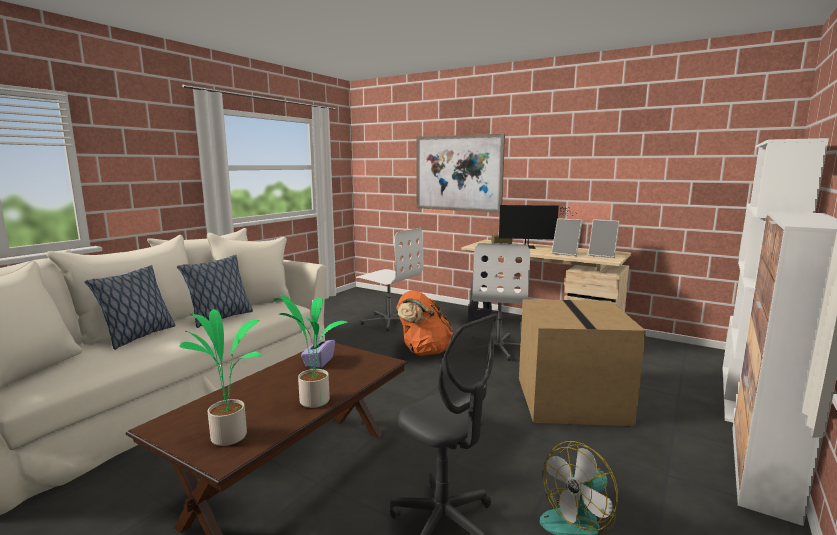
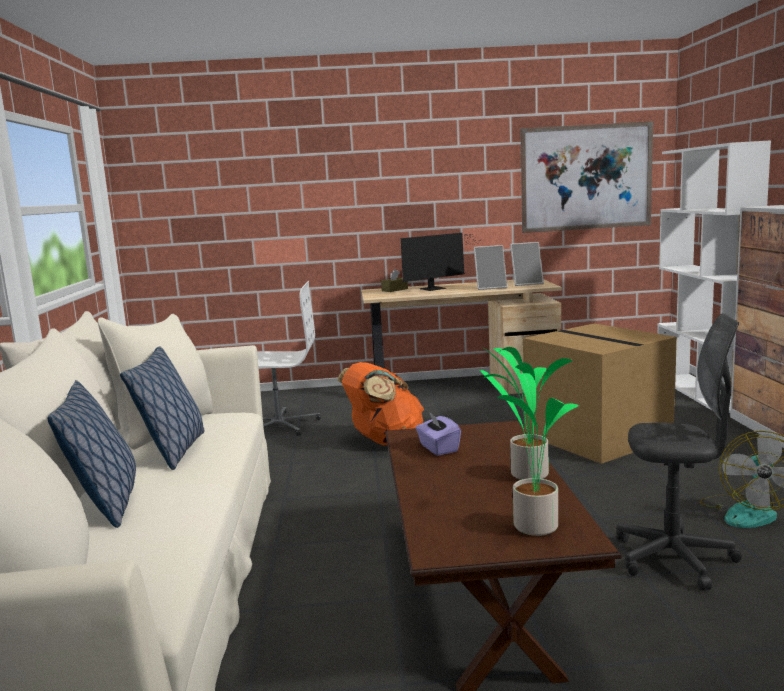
camera: 35 degrees left, 0 degrees up
(458, 173) = (309, 203): picture -> picture (586, 177)
(499, 347) = (455, 415): white office chair -> none

